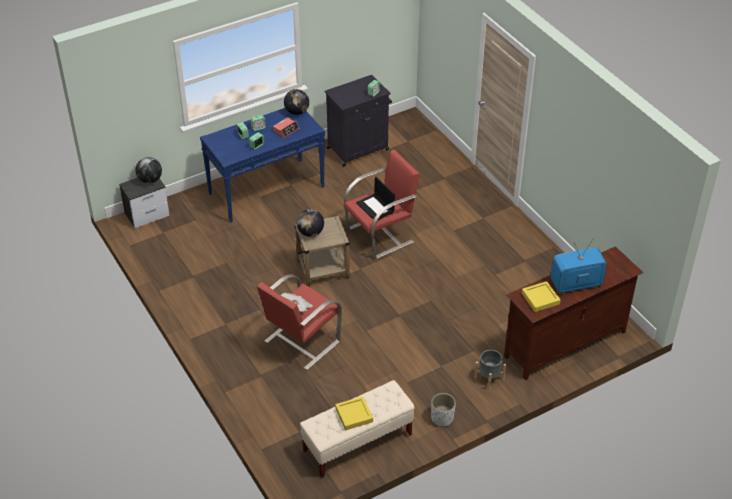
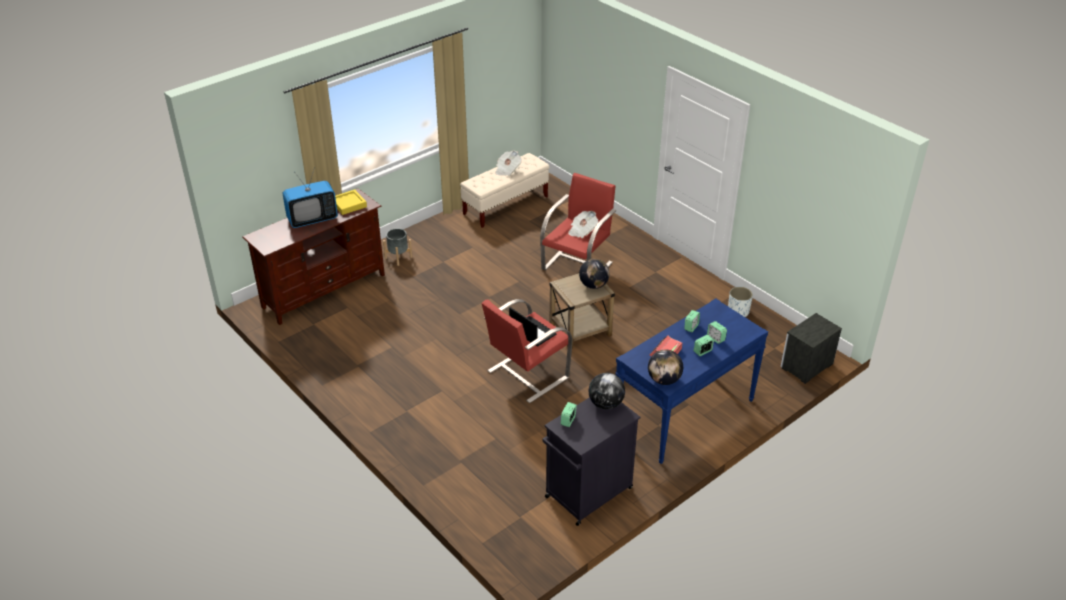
camera: 170 degrees right, 5 degrees down
(150, 180) = (809, 336): globe -> globe (606, 404)
(354, 415) = (507, 170): yellow tray -> newspaper
(442, 418) = (438, 227): white planter -> white planter (738, 312)

